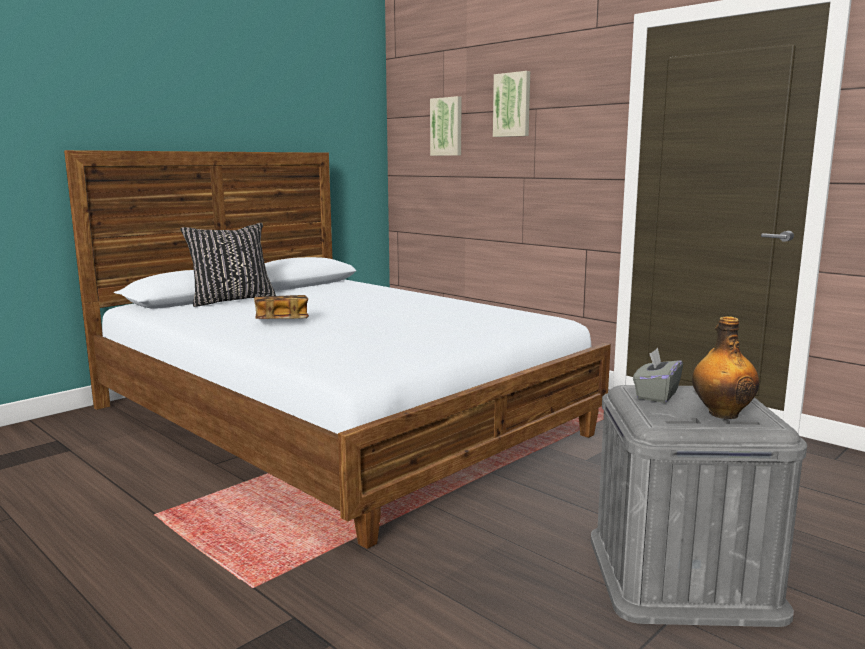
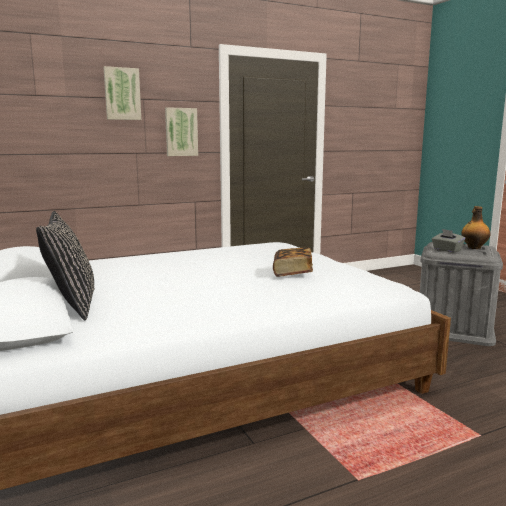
camera: 70 degrees left, 0 degrees up
(281, 321) = (217, 292): book -> book (292, 273)
(447, 126) = (44, 107): picture -> picture (181, 132)

